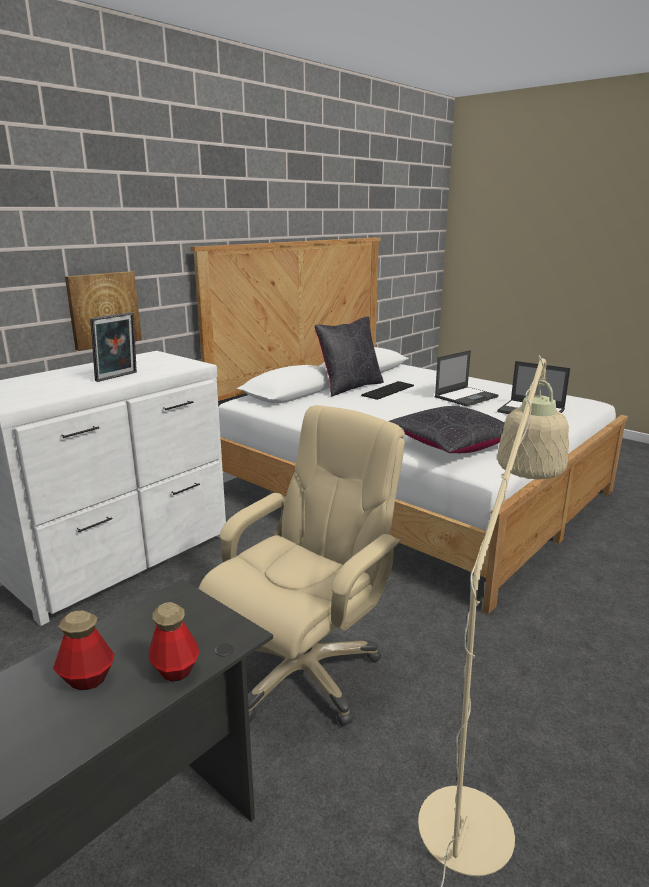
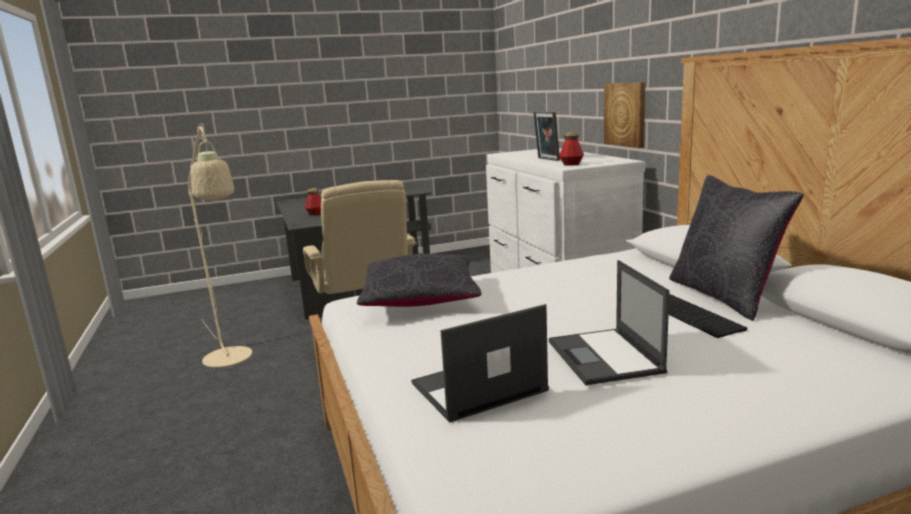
camera: 120 degrees right, 5 degrees down
(175, 669) = (298, 220): bottle -> bottle (571, 164)

